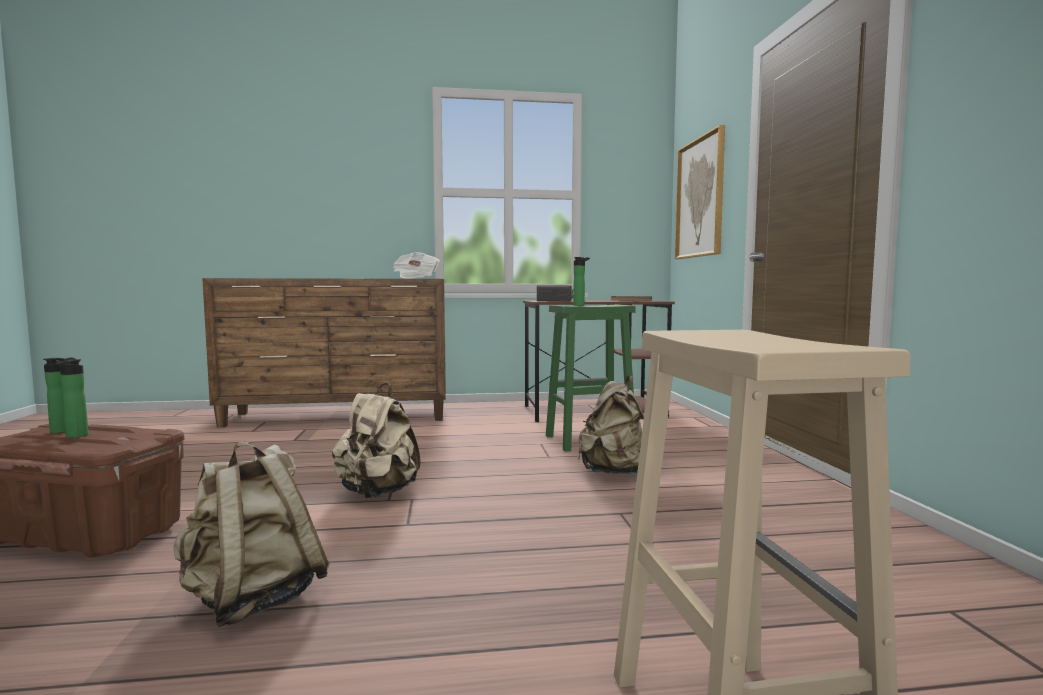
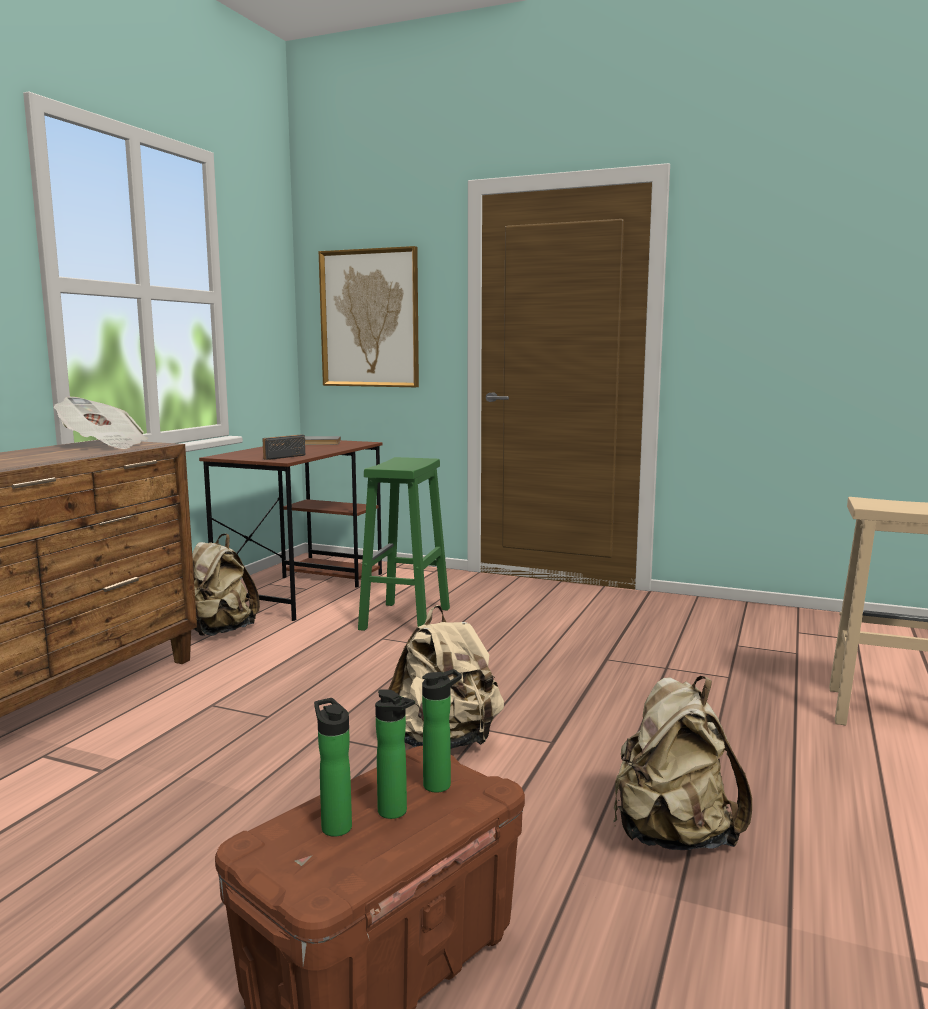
camera: 60 degrees left, 5 degrees up
(580, 305) = (411, 466): bottle -> bottle (441, 784)
(615, 472) = (512, 635): beige backpack -> beige backpack (218, 632)

